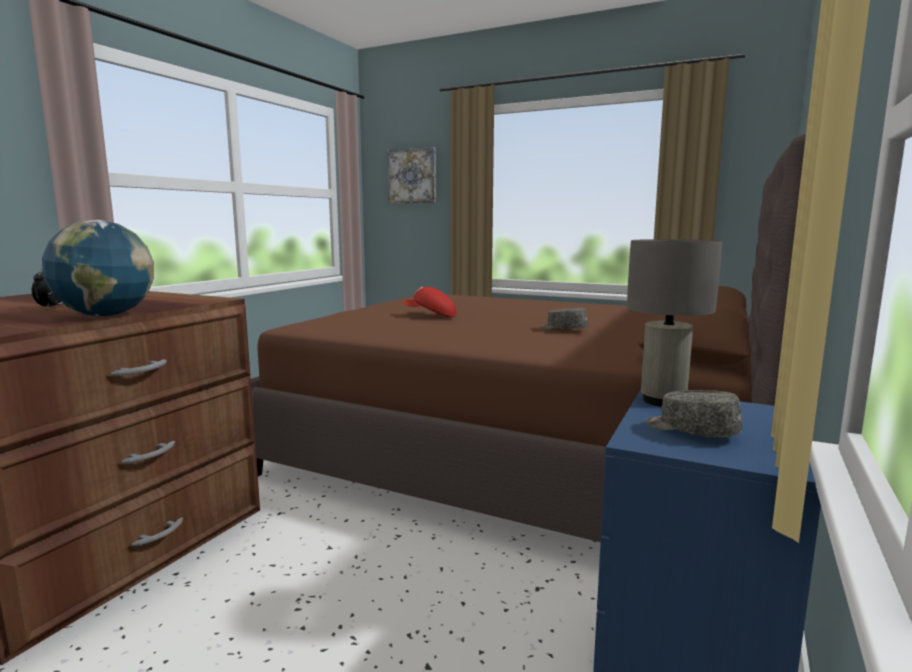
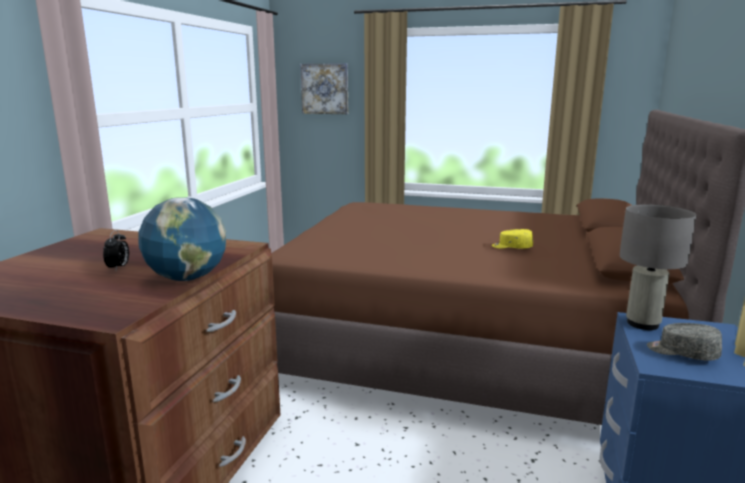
camera: 10 degrees left, 5 degrees up
(430, 316) = (390, 234): red cap -> none
(562, 329) = (512, 247): grey cap -> yellow cap

